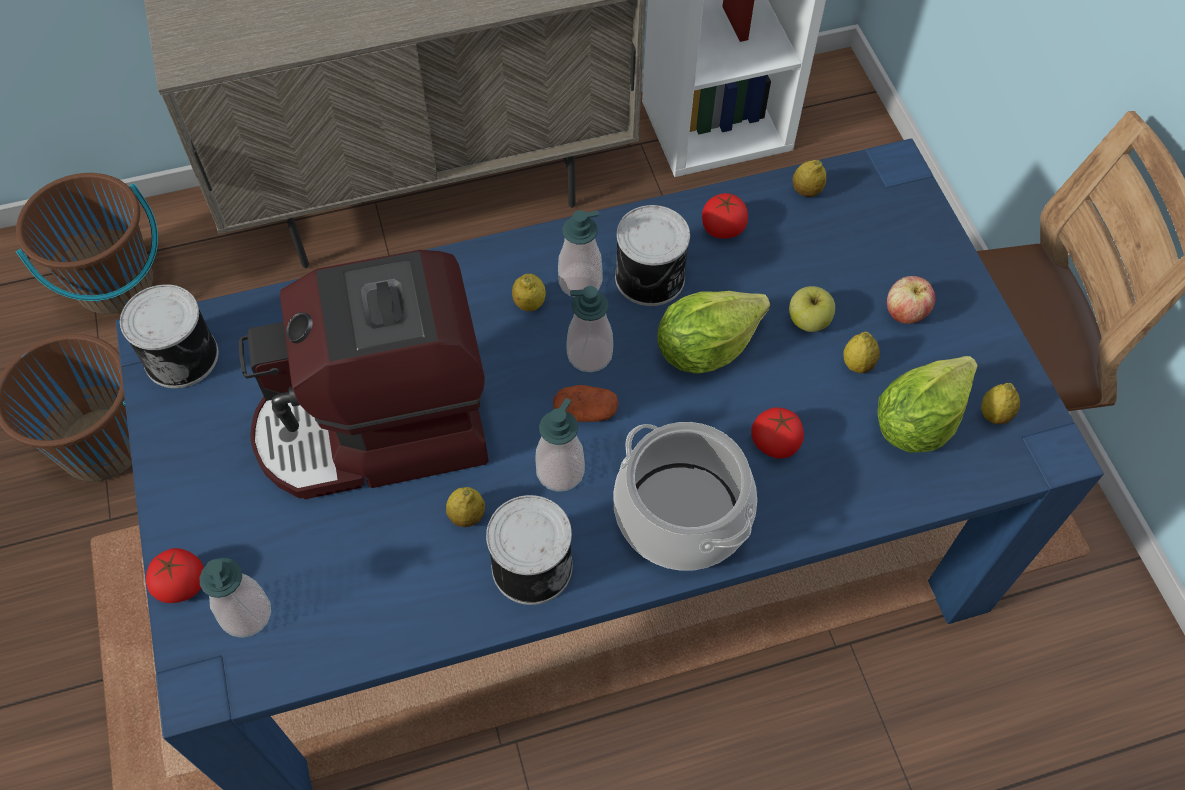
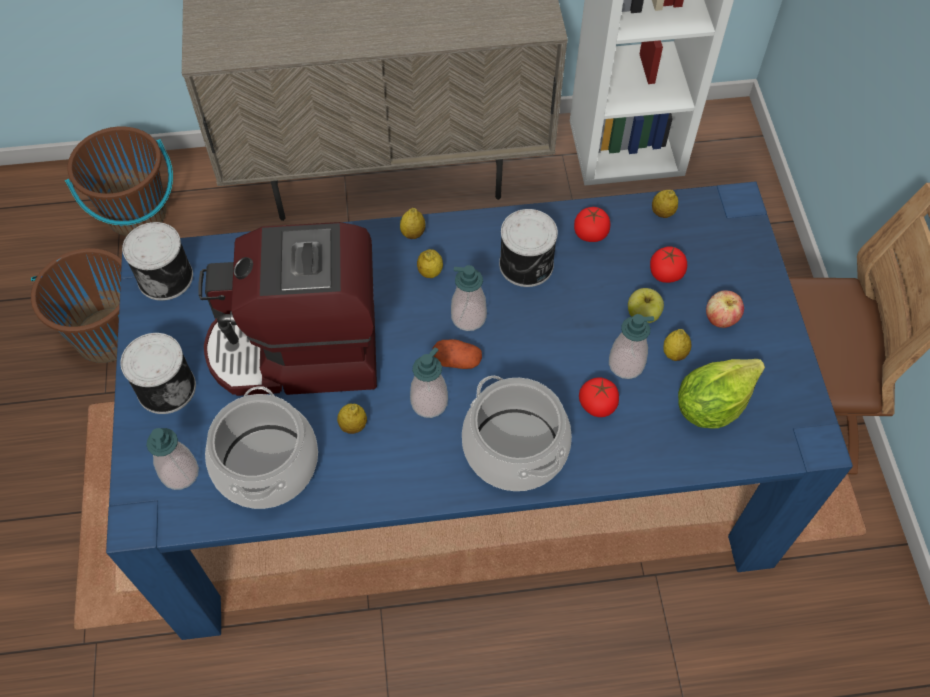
camera: 10 degrees right, 0 degrees up
(182, 584) = (138, 444): tomato -> tomato (665, 273)
(360, 585) = (266, 465): none -> cooking pot
(530, 565) = (393, 469): can -> can (165, 386)
(580, 282) = (472, 260): soap dispenser -> soap dispenser (626, 364)
(705, 348) = (558, 324): lettuce -> none
(994, 415) = (774, 408): lemon -> lemon (413, 233)

